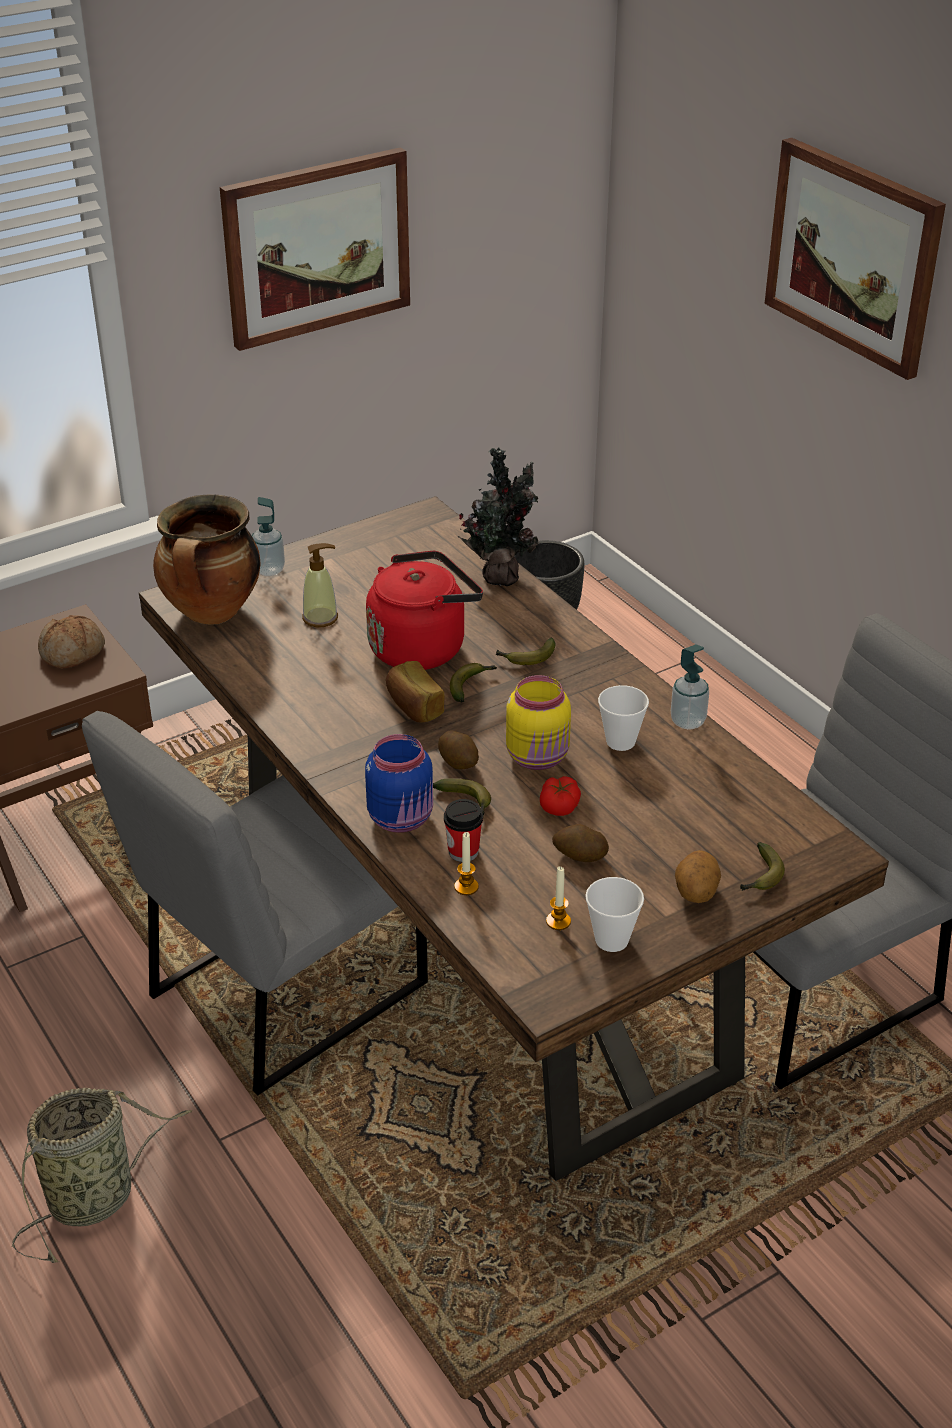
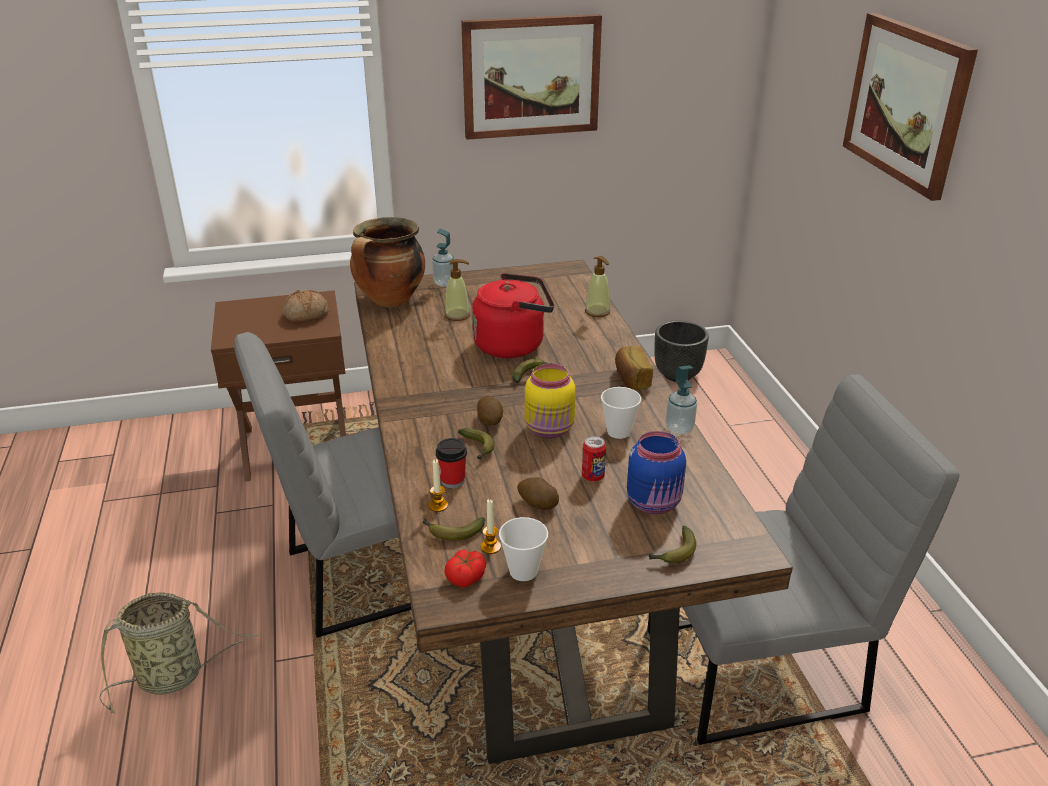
camera: 20 degrees right, 5 degrees down
(402, 818) = (425, 449): blue jar -> blue jar (655, 503)
(413, 707) = (482, 379): bread -> bread (631, 379)
(500, 576) = (597, 312): potted plant -> soap dispenser
(526, 658) = (583, 364): banana -> banana (452, 532)
(560, 805) = (545, 465): tomato -> tomato (466, 577)
(623, 806) = (593, 476): none -> can
(695, 893) = (612, 552): potato -> none

